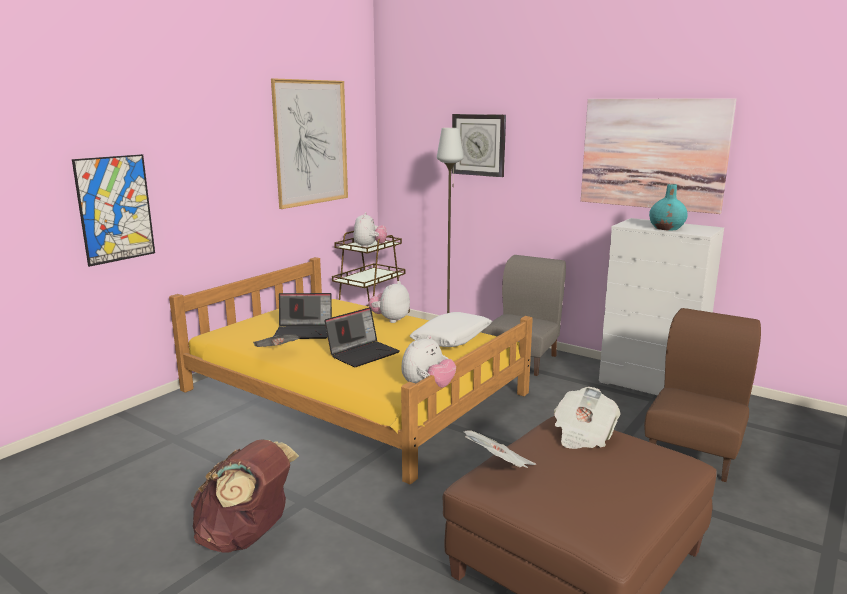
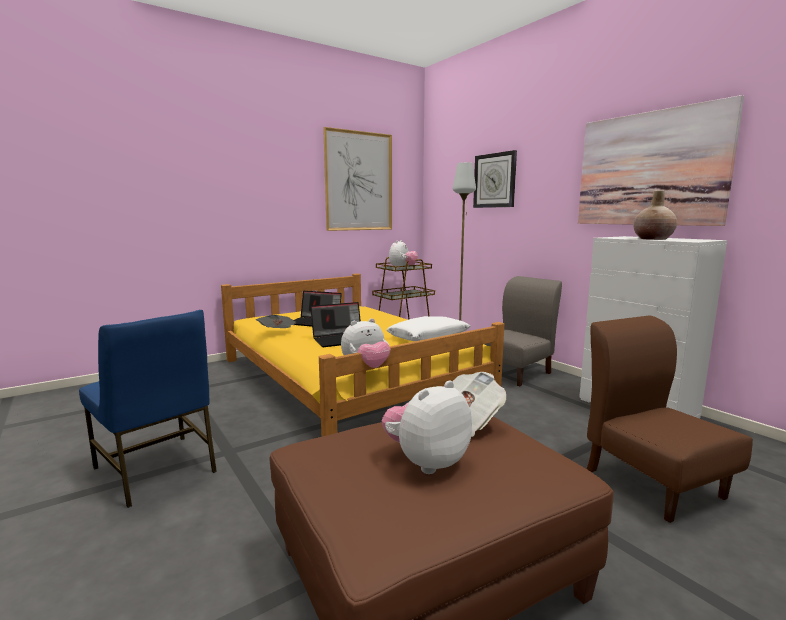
camera: 20 degrees right, 5 degrees down
(115, 209) = (180, 212): picture -> none
(246, 537) = (157, 470): brown backpack -> blue chair
(390, 320) = (391, 321): plush toy -> plush toy (426, 462)
(499, 467) = (339, 436): newspaper -> none
(667, 228) = (653, 239): turquoise vase -> beige vase
(694, 453) = (652, 482): brown chair -> brown chair turned 75 degrees counterclockwise

